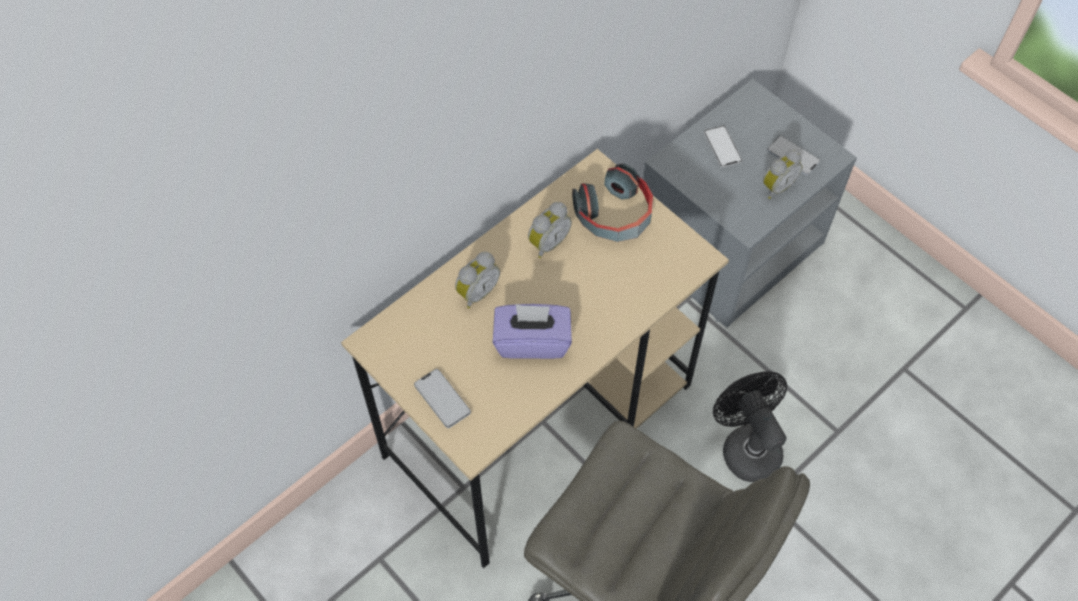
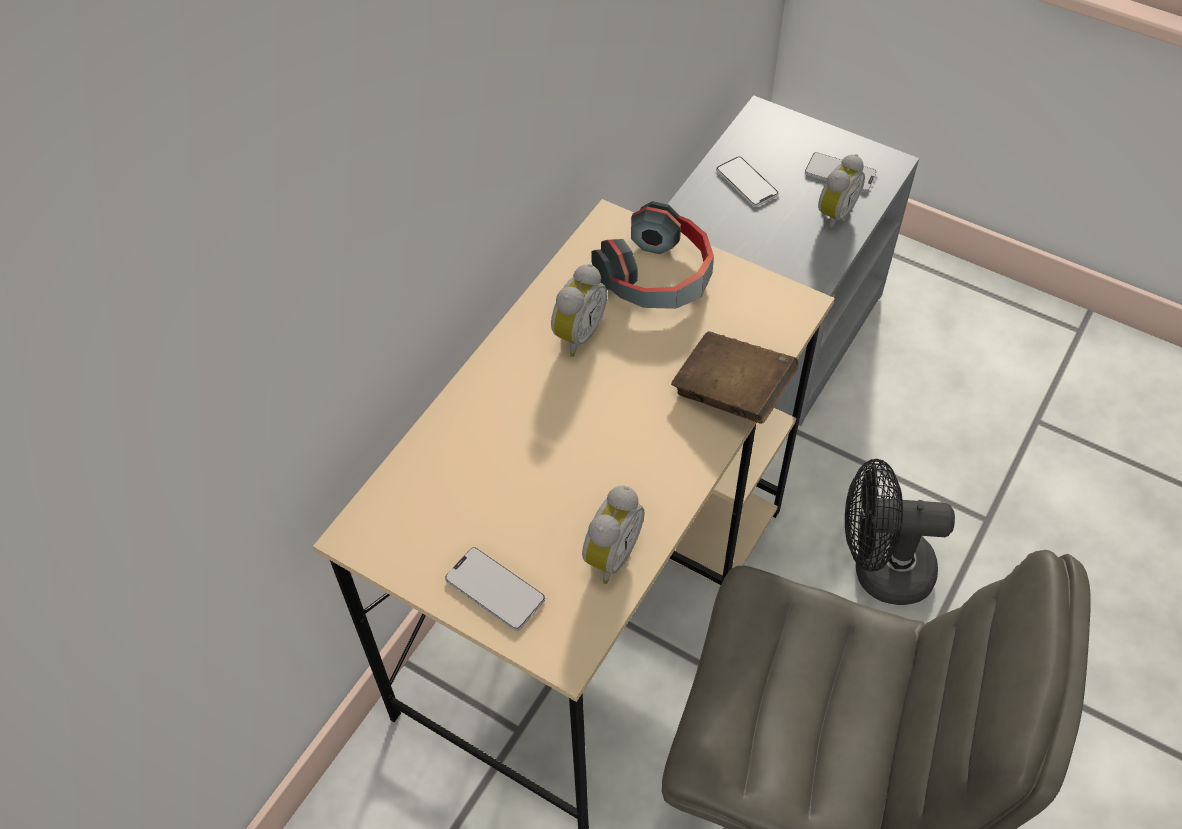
camera: 15 degrees left, 5 degrees down
(476, 292) = (497, 424): alarm clock -> alarm clock (609, 554)
(532, 341) = (601, 473): purple tissue box -> none
(634, 309) = (732, 393): none -> brown book
(746, 446) = (879, 570): black fan -> black fan turned 45 degrees counterclockwise

